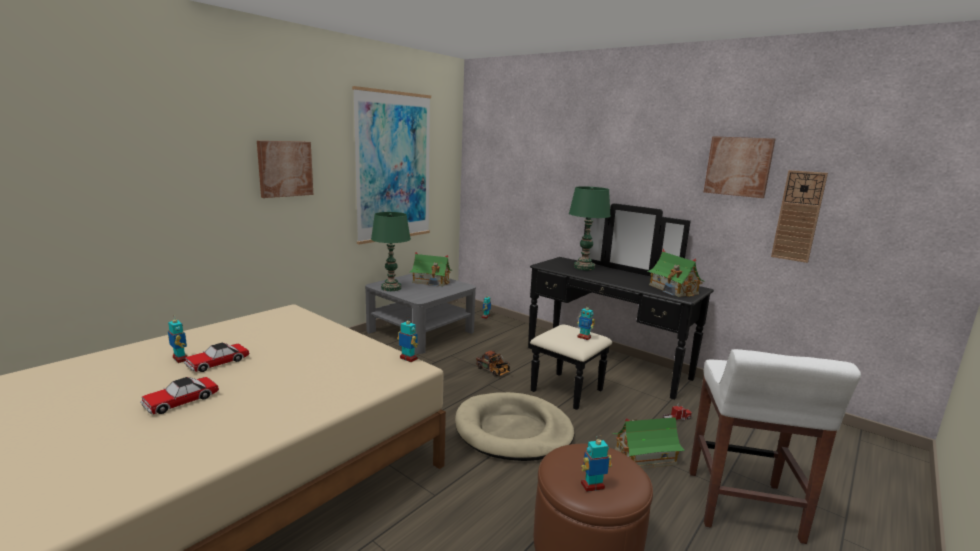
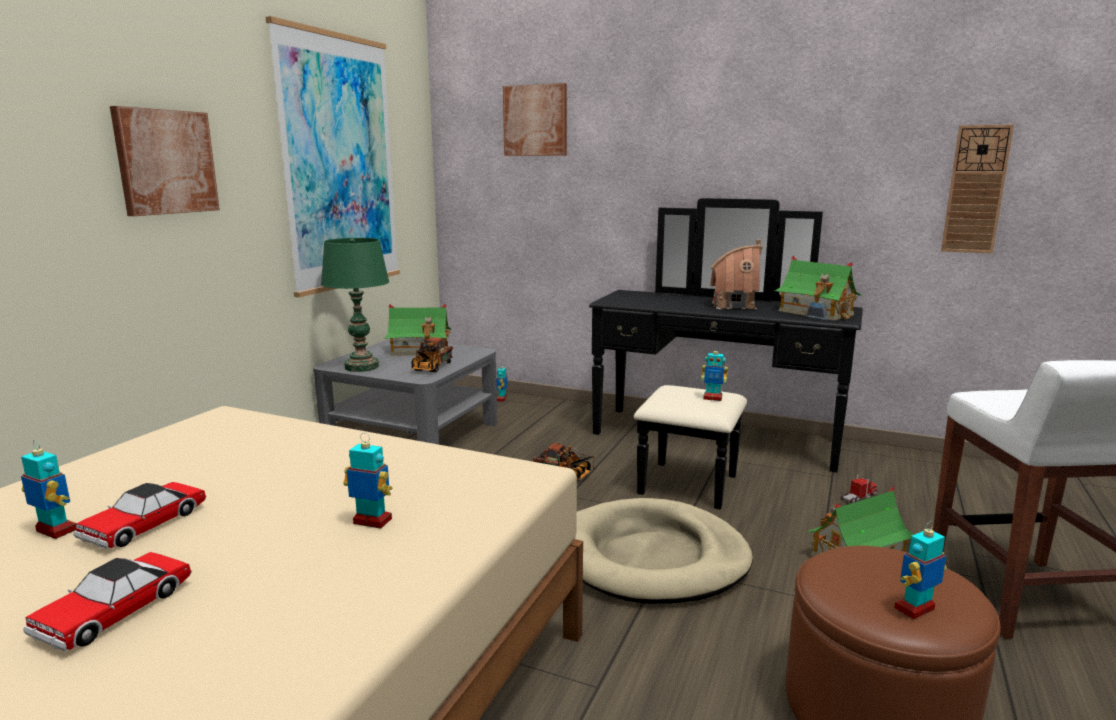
camera: 15 degrees left, 0 degrees up
(408, 359) = (505, 461): toy robot -> toy robot (372, 522)
(429, 294) = (431, 368): none -> toy truck
(584, 267) = (668, 299): green table lamp -> none
(622, 277) = (733, 305): none -> toy house
(738, 166) = (886, 126): picture -> picture (535, 120)

